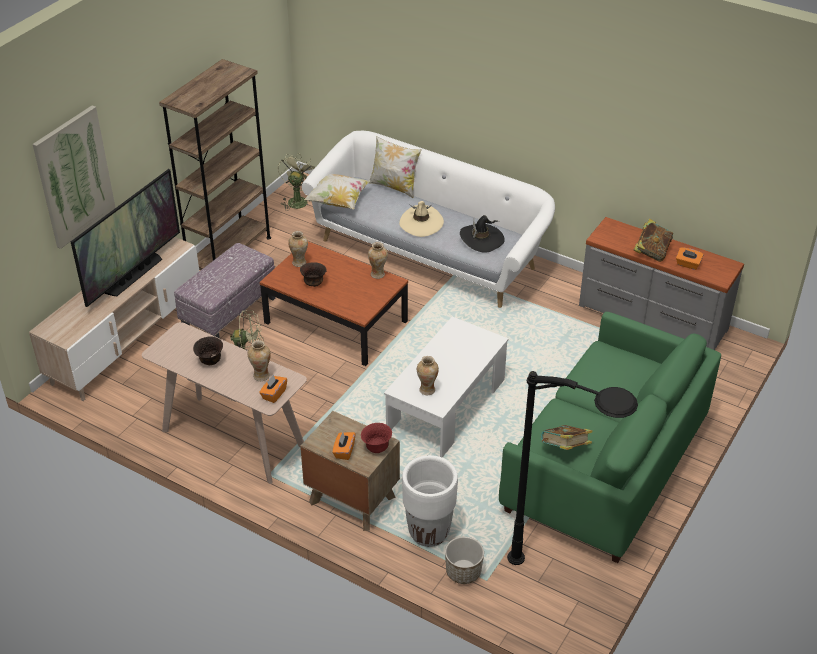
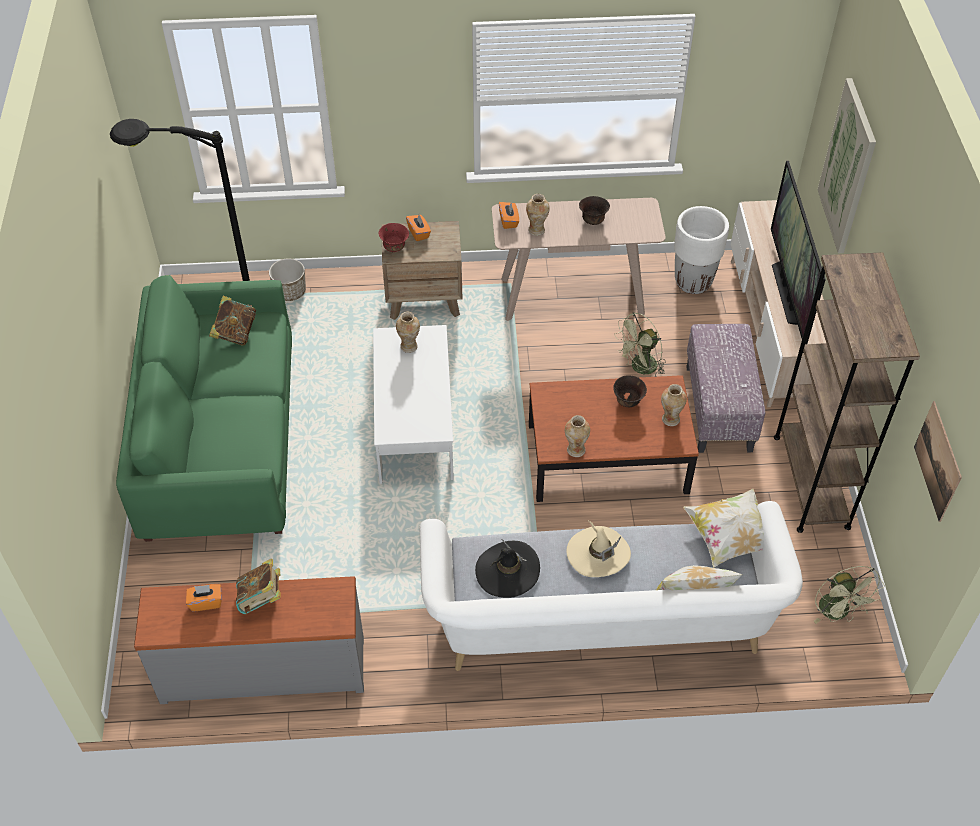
camera: 145 degrees right, 10 degrees up
(255, 67) = (937, 461): none -> picture
(428, 533) = (340, 306): white planter -> white planter (693, 282)

